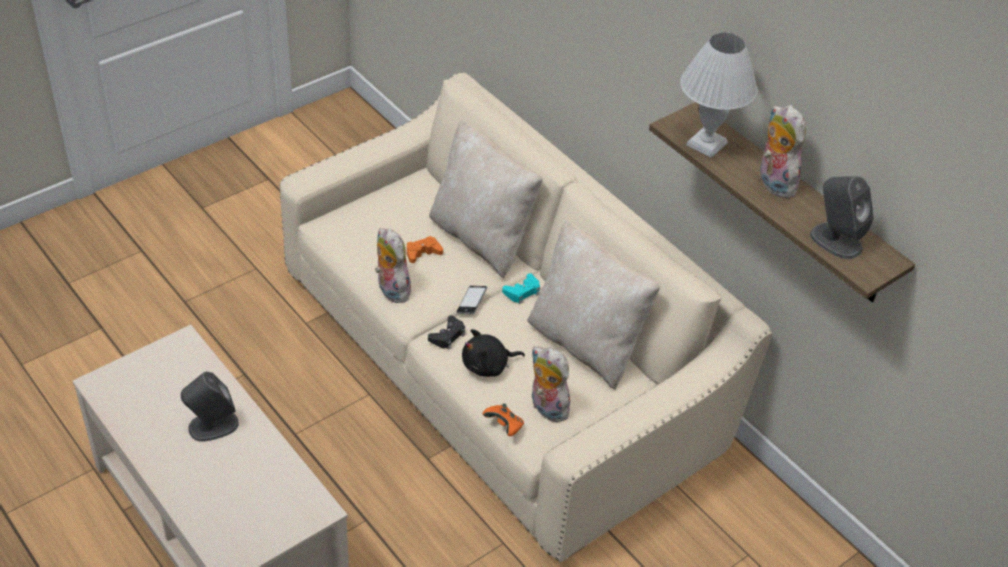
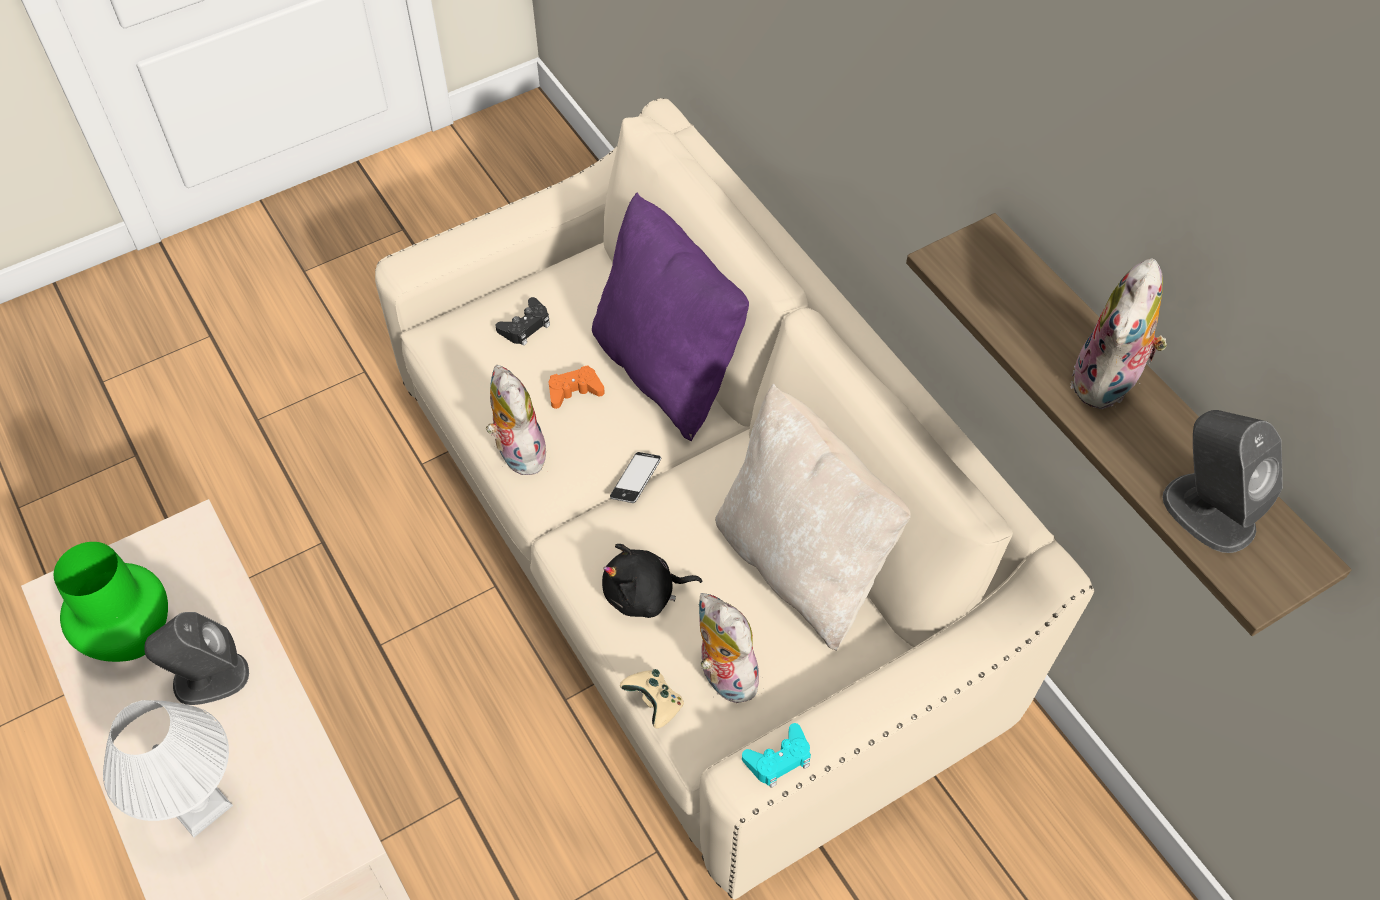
camera: 10 degrees right, 10 degrees up
(153, 405) = (129, 636): none -> green vase
(447, 336) = (590, 538): black game controller -> black game controller (525, 326)
(482, 238) = (668, 369): beige pillow -> purple pillow
(504, 426) = (655, 703): orange game controller -> beige game controller
(522, 292) = (716, 467): turquoise game controller -> turquoise game controller (779, 759)
(706, 145) = (1000, 301): white table lamp -> white table lamp (199, 807)
(773, 183) = (1108, 384): plush toy -> plush toy turned 135 degrees counterclockwise

